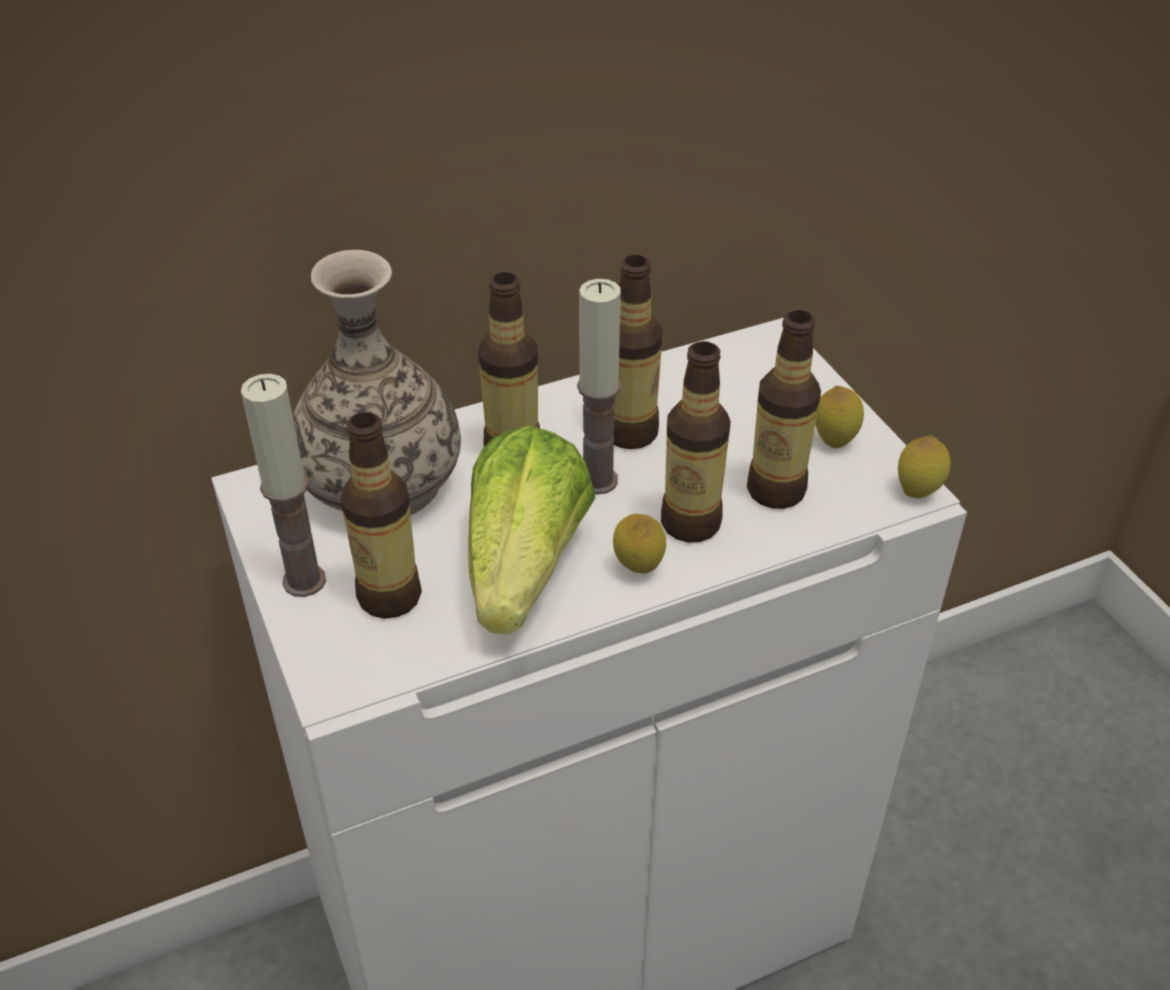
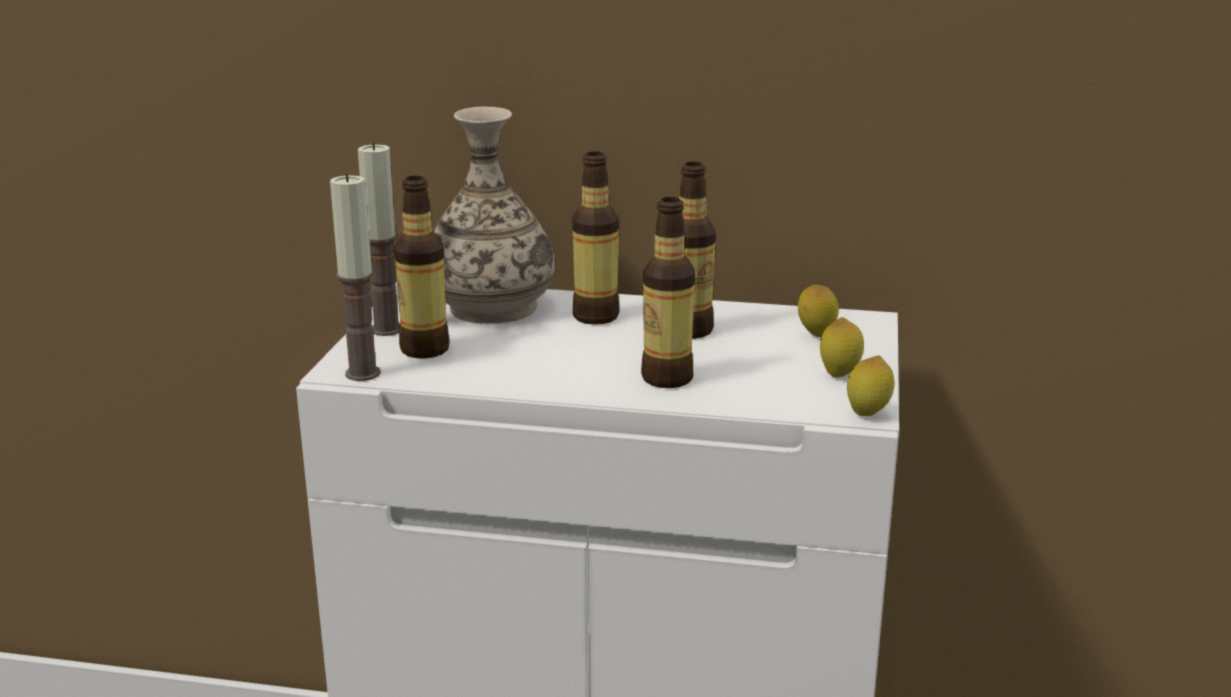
camera: 35 degrees right, 20 degrees down
(525, 567) = (525, 363): lettuce -> none
(598, 480) = (632, 343): candle -> candle (362, 373)
(638, 569) = (598, 386): lemon -> lemon (816, 336)
(776, 490) = (755, 383): bottle -> none

